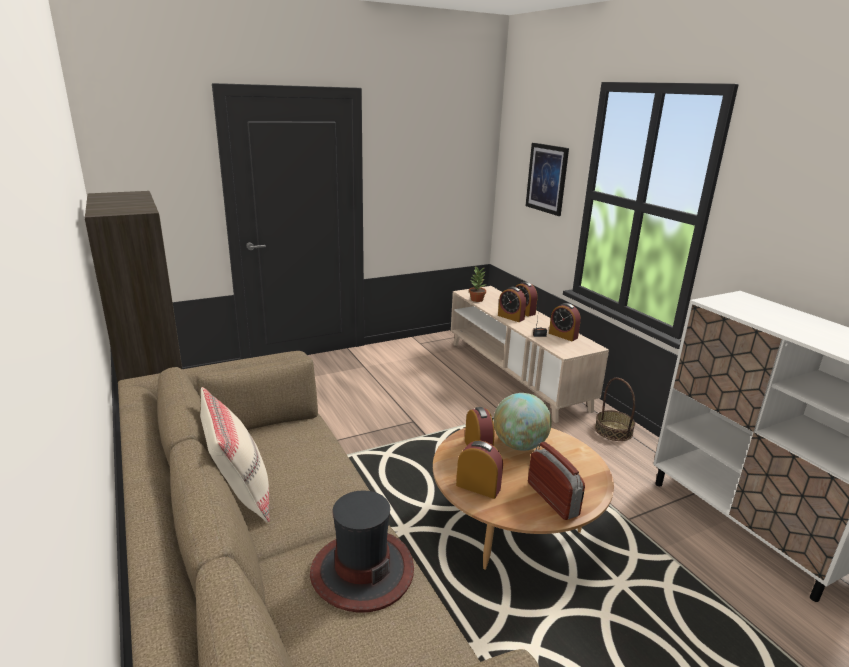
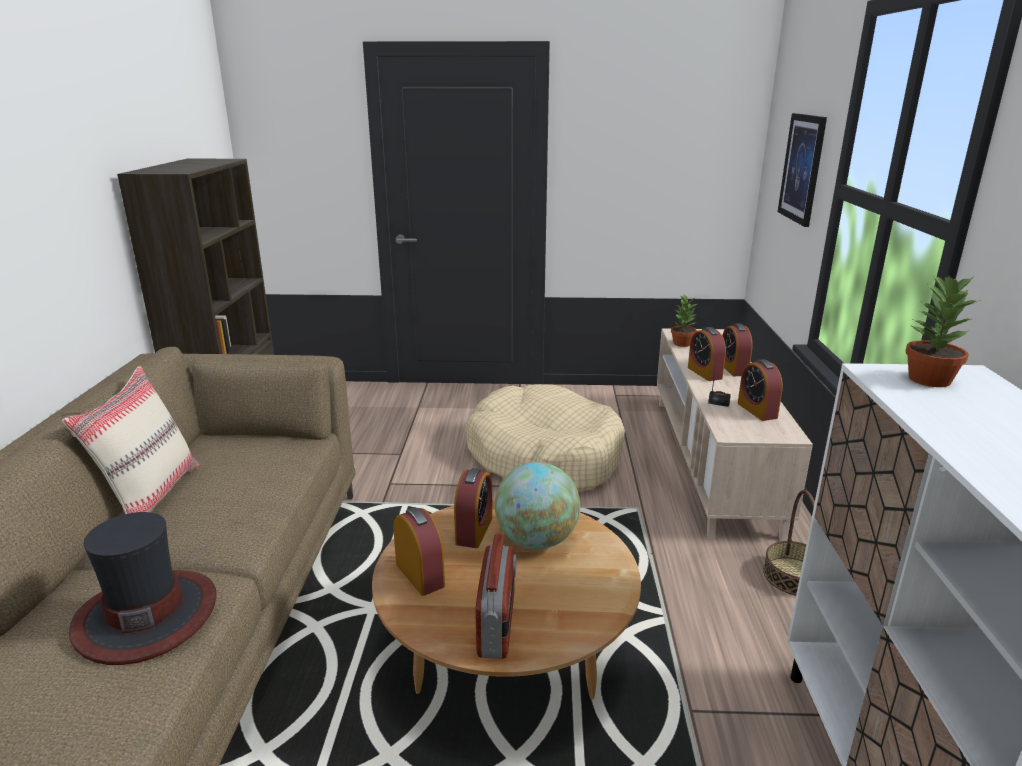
camera: 30 degrees right, 0 degrees up
(414, 396) = (544, 456): none -> beige dog bed
(733, 302) = (928, 379): none -> potted plant

